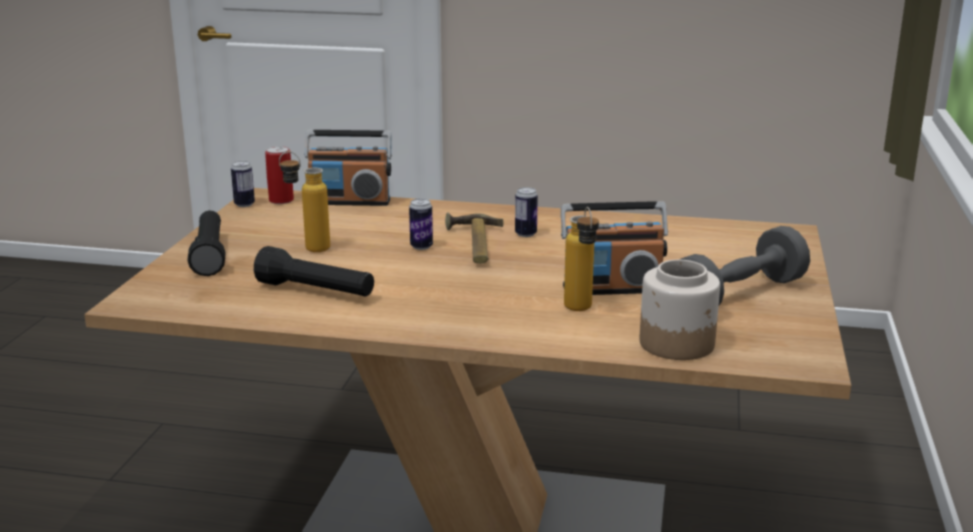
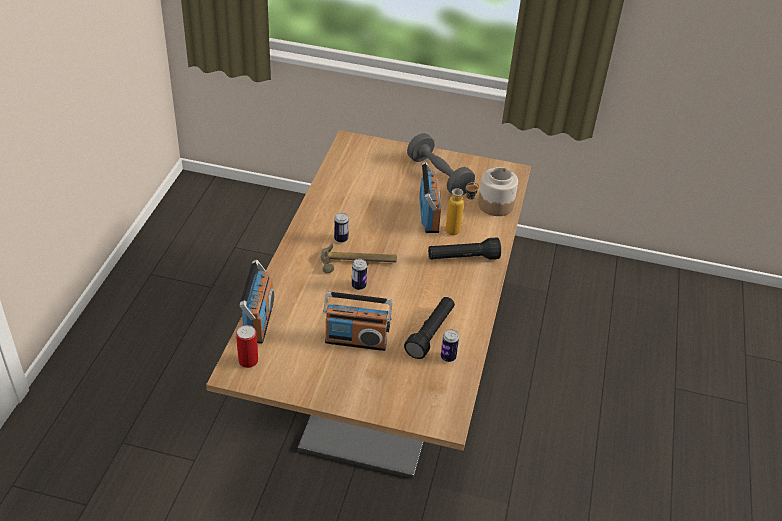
camera: 90 degrees left, 20 degrees up
(210, 255) = (364, 391): black flashlight -> black flashlight (463, 258)
(244, 204) = (254, 382): can -> can (448, 357)
(307, 248) = (356, 340): bottle -> radio

